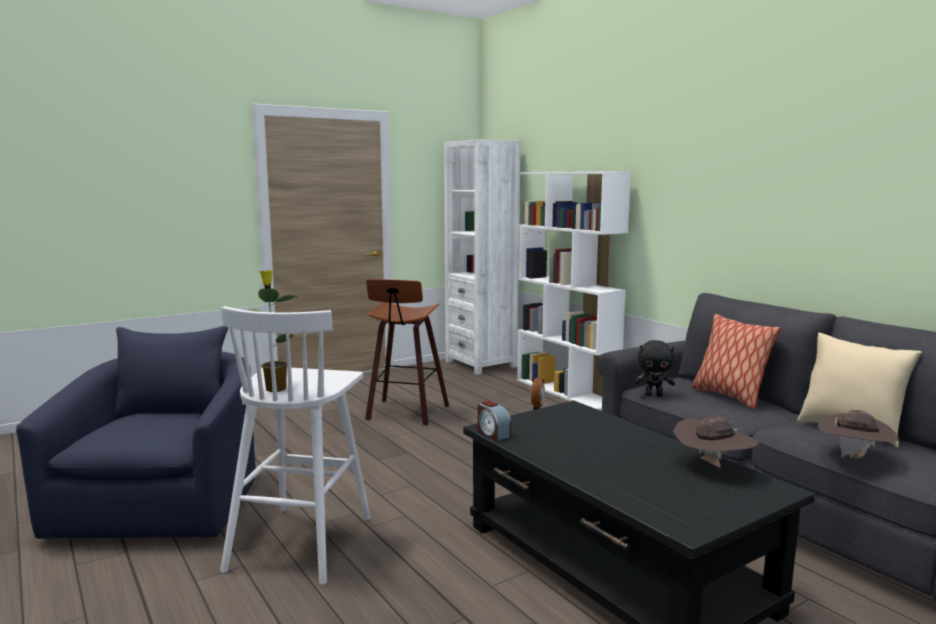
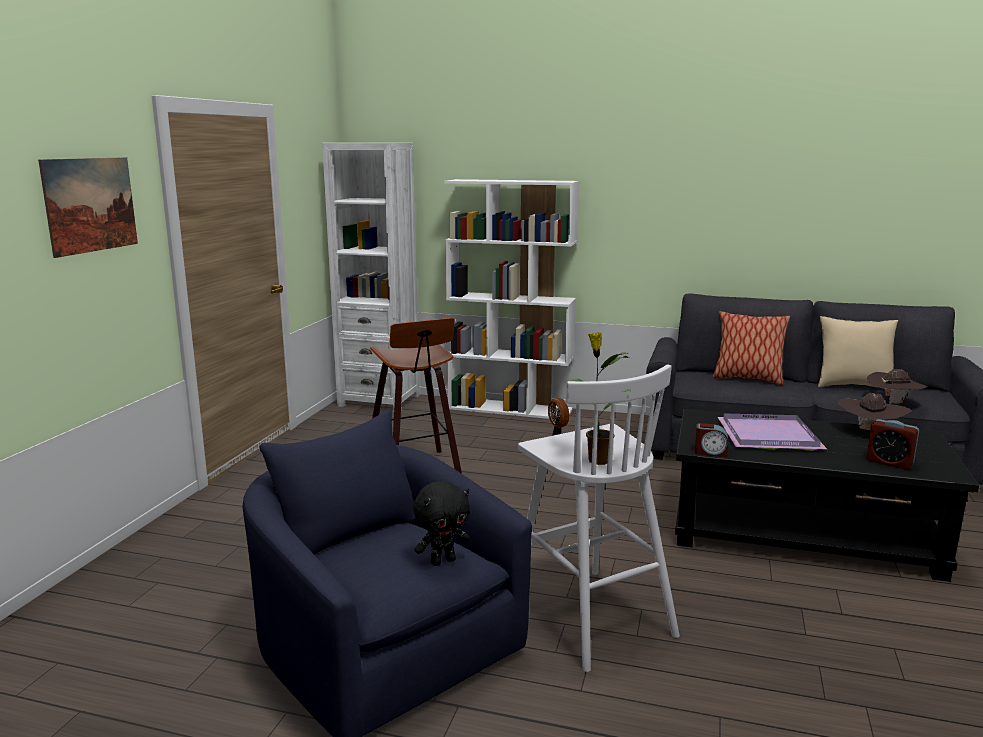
camera: 40 degrees left, 5 degrees up
(182, 174) = (90, 205): none -> picture
(587, 439) = (771, 436): none -> purple tray
(645, 495) = (889, 462): none -> alarm clock
(654, 395) = (705, 390): black plush toy -> black plush toy (443, 561)

